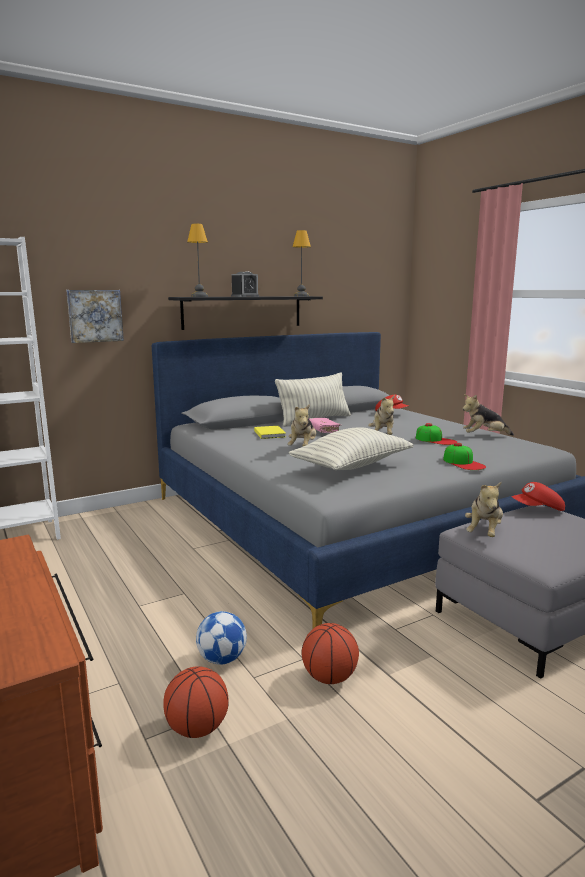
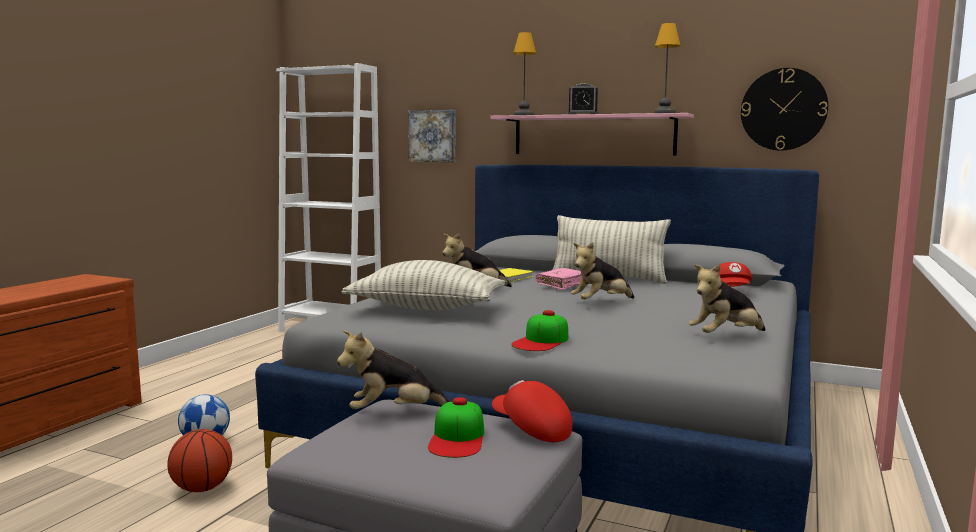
camera: 55 degrees right, 5 degrees down
(197, 728) = (102, 460): basketball -> none
(243, 312) = (593, 135): black shelf -> pink shelf
(354, 293) = (783, 109): none -> wall clock
(436, 440) = (632, 320): cap -> cap (457, 438)
(484, 436) = (725, 336): plush toy -> plush toy turned 75 degrees counterclockwise

